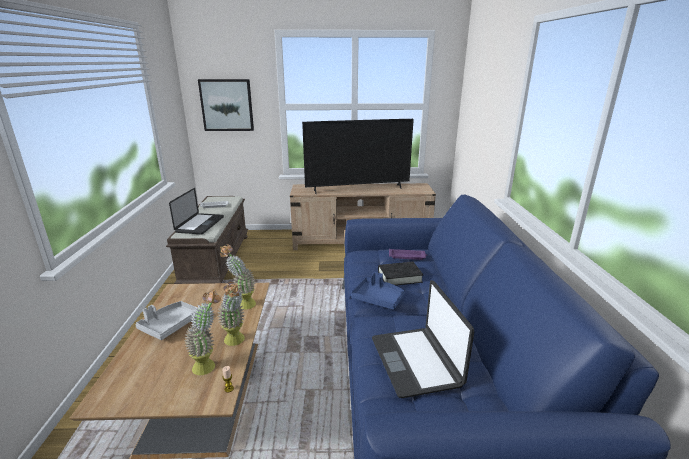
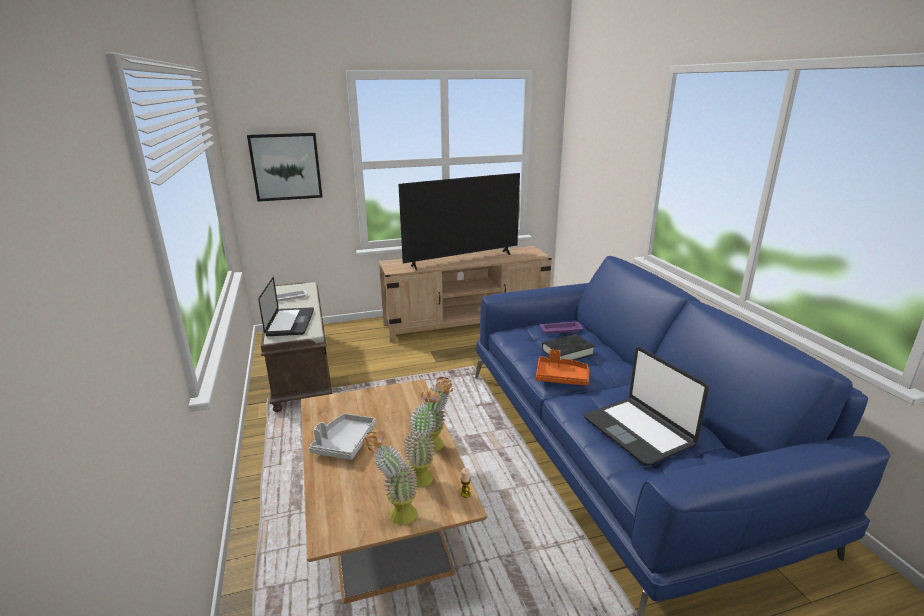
camera: 15 degrees left, 0 degrees up
(242, 304) = (411, 407): potted plant -> potted plant (395, 515)
(378, 298) = (561, 377): blue tray -> orange tray

